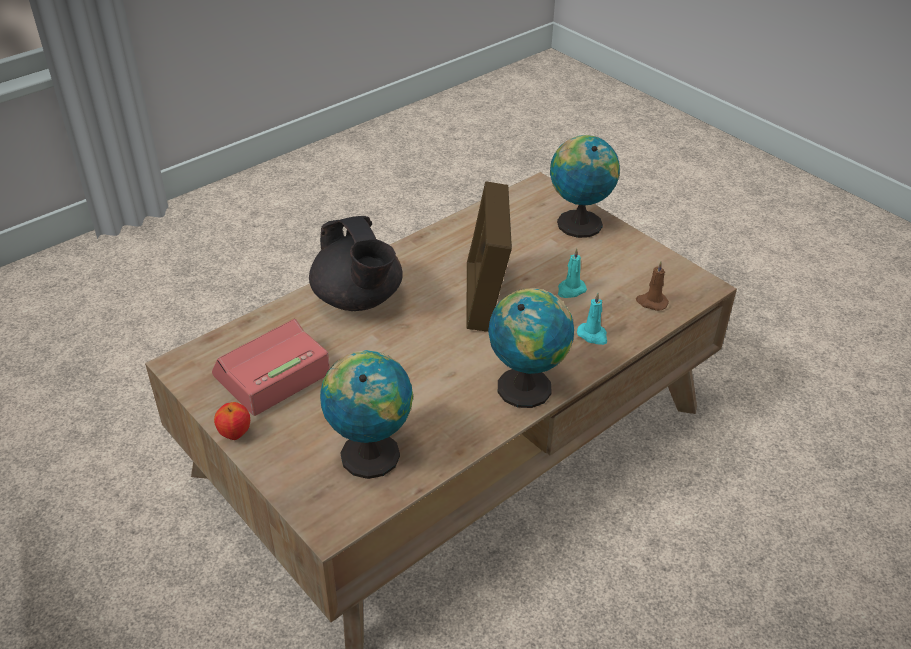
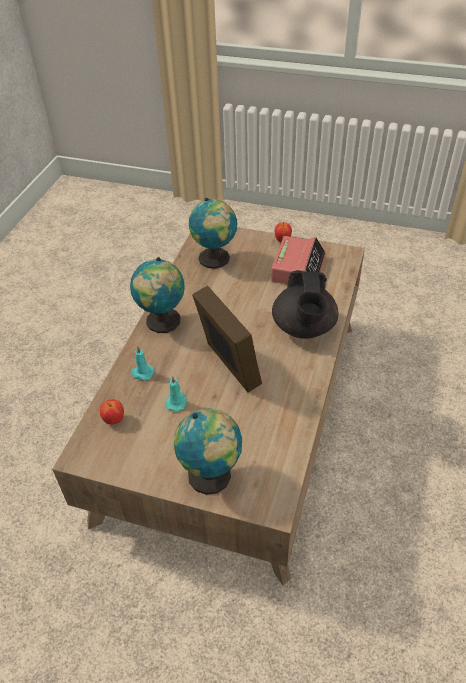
camera: 150 degrees right, 5 degrees up
(358, 299) = (304, 328): black teapot -> black teapot turned 120 degrees counterclockwise
(651, 302) = (114, 420): brown candle -> apple

